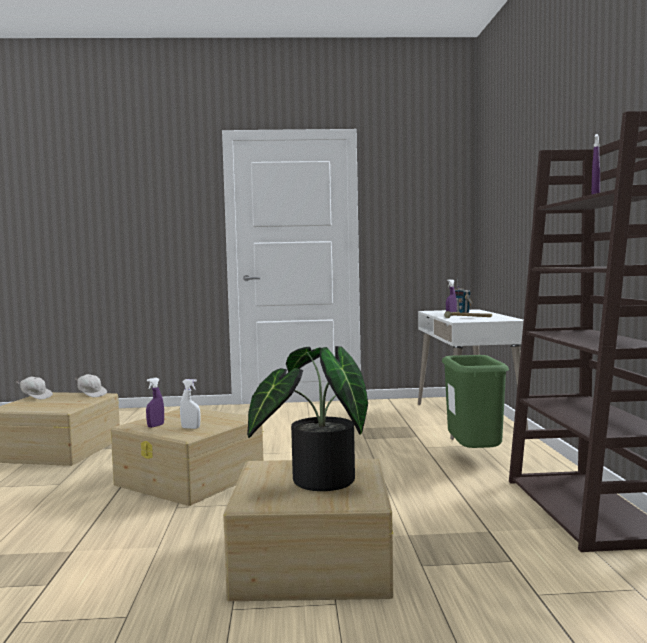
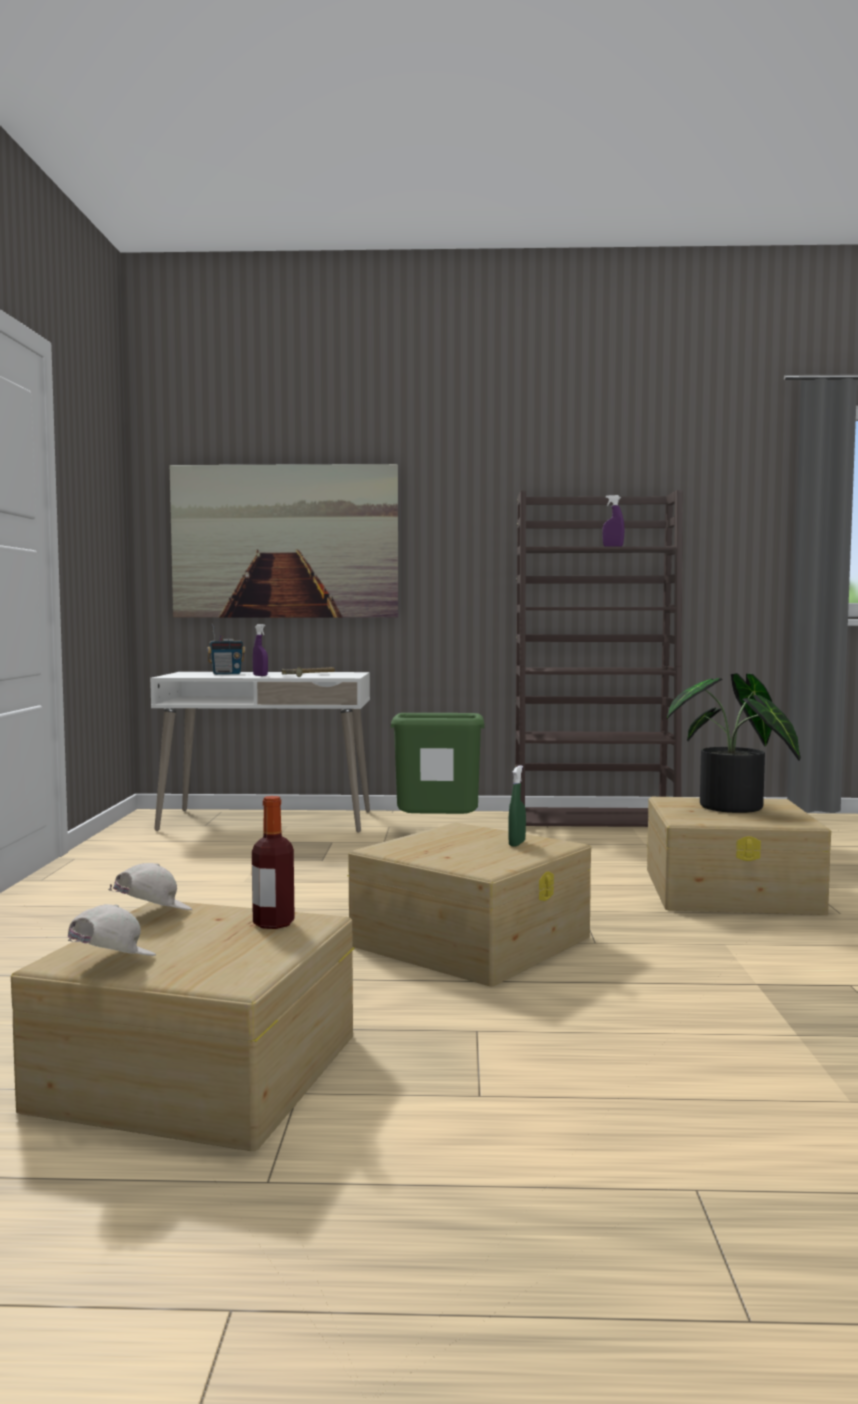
camera: 85 degrees left, 0 degrees up
(65, 406) = (273, 923): none -> bottle
(155, 426) = (497, 858): purple spray bottle -> none
(190, 428) = (517, 844): white spray bottle -> green spray bottle
(511, 216) = (285, 542): none -> picture

